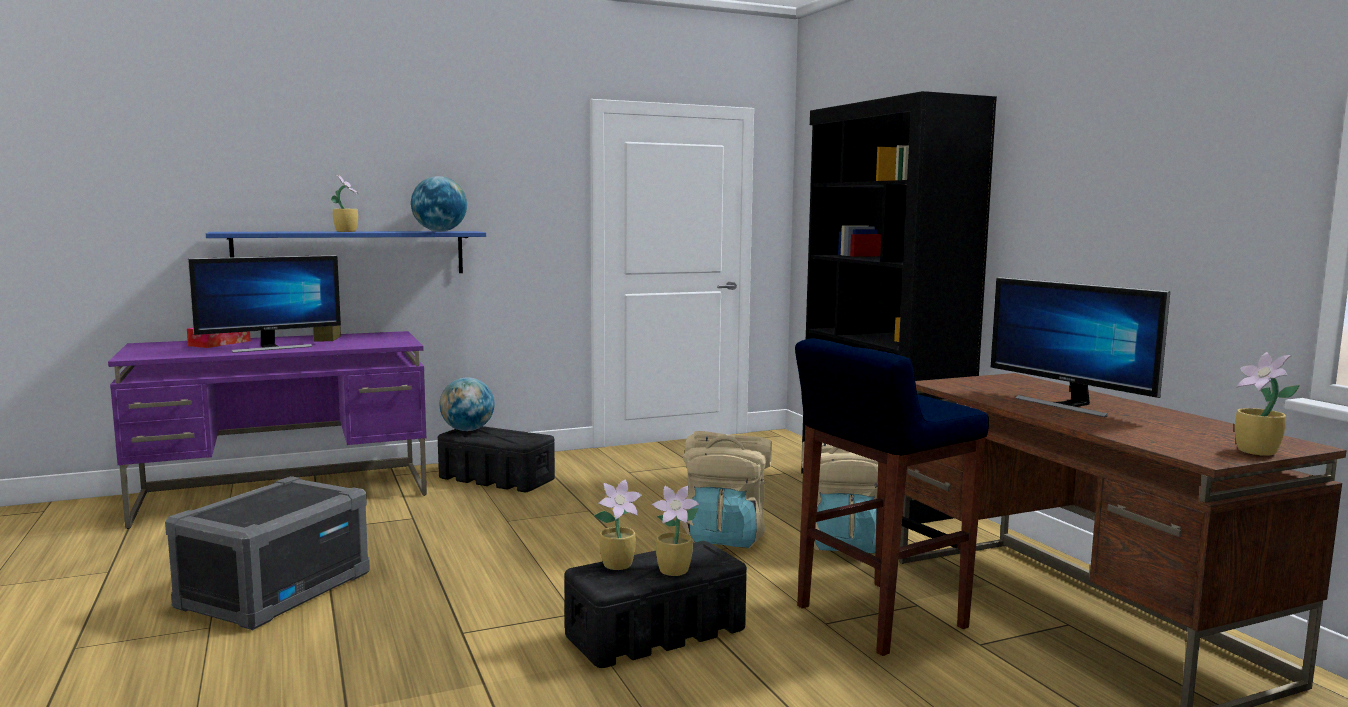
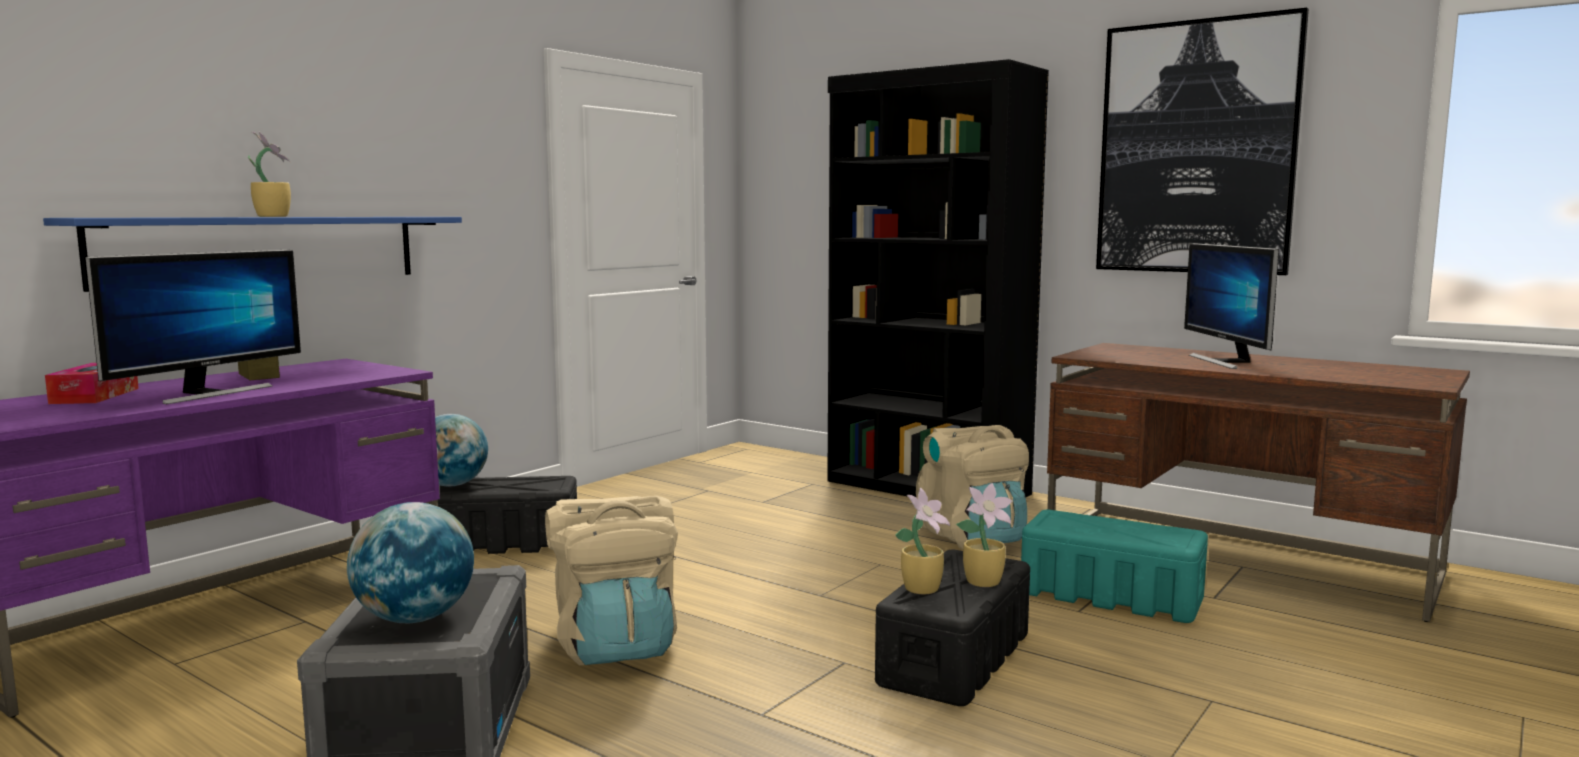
camera: 30 degrees left, 0 degrees up
(440, 231) = (396, 216): globe -> globe (415, 618)
(725, 536) = (861, 554): beige backpack -> beige backpack (615, 646)
(878, 618) = (1109, 595): blue stool -> turquoise storage box
(1068, 405) = (1226, 361): monitor -> monitor turned 60 degrees clockwise
(1117, 175) = (1196, 148): none -> picture
(1257, 452) = (1438, 378): potted plant -> none

